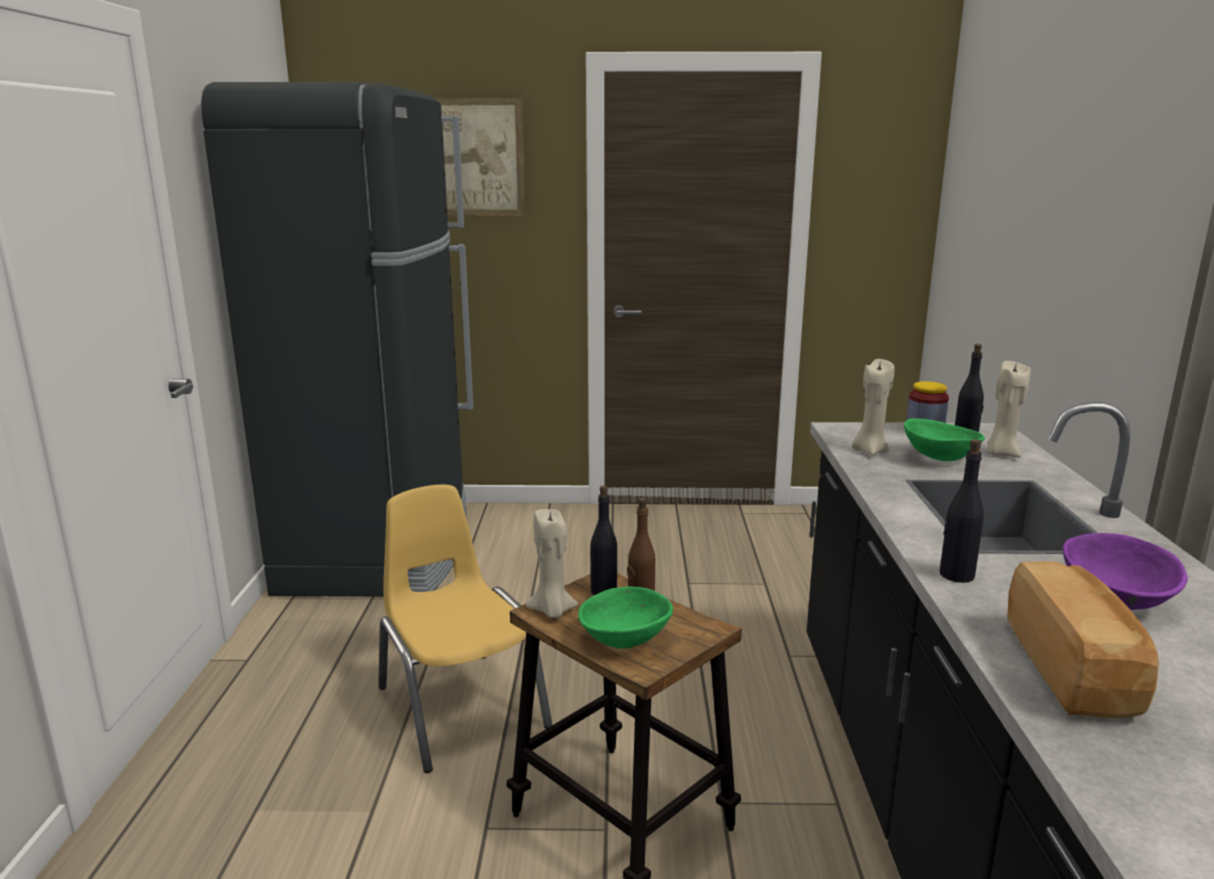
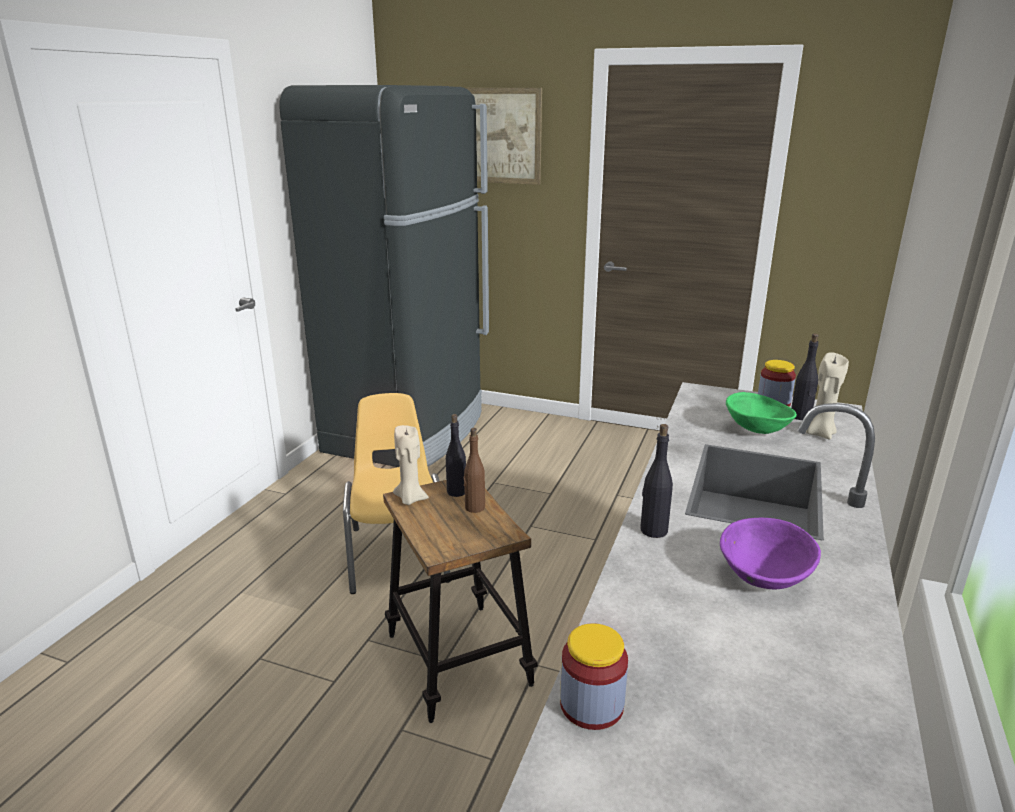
camera: 20 degrees right, 5 degrees up
(625, 641) = (441, 531): green bowl -> none
(869, 451) = (703, 414): beige candle -> none
(1072, 669) = (658, 623): bread -> none
(1110, 775) = (591, 705): none -> jar

